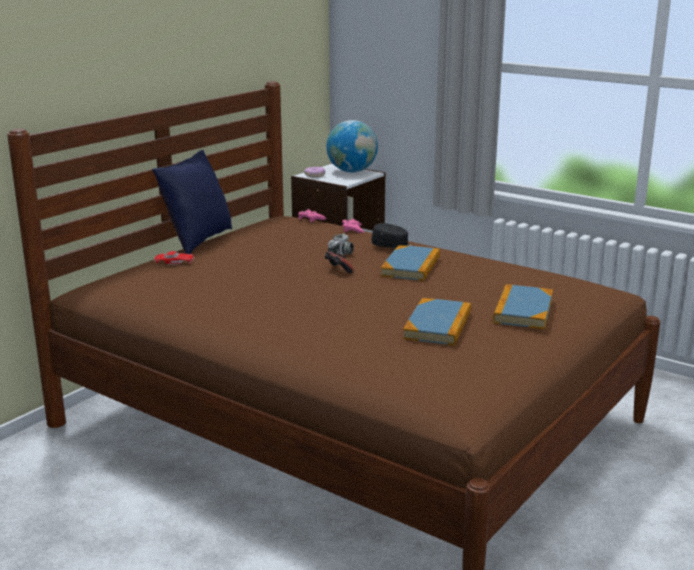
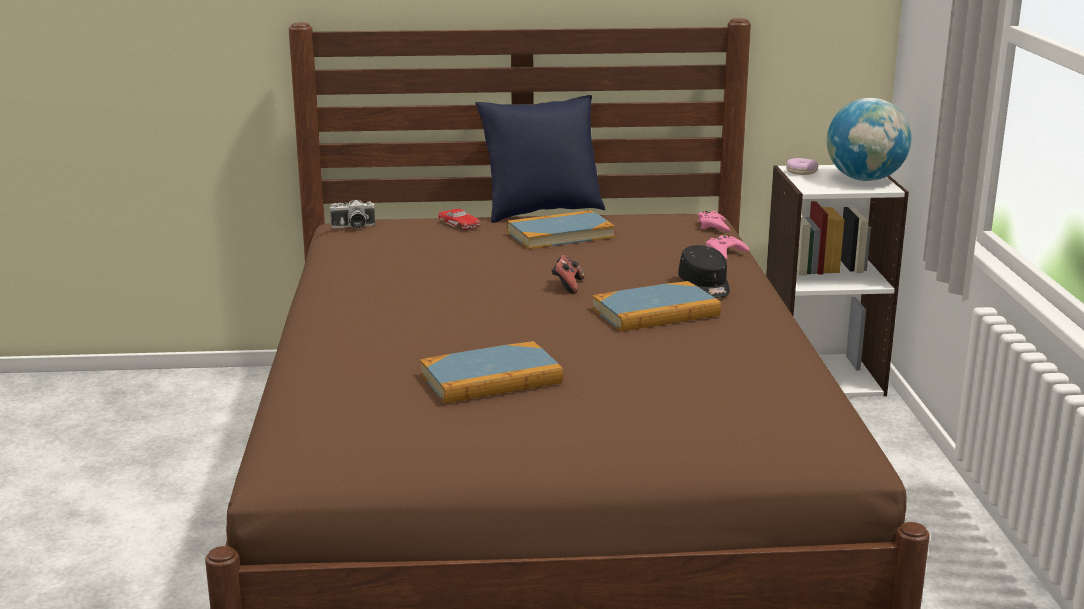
camera: 50 degrees right, 0 degrees up
(341, 255) = (622, 272): camera -> camera (353, 226)
(523, 310) = (630, 408): book -> book (560, 234)

